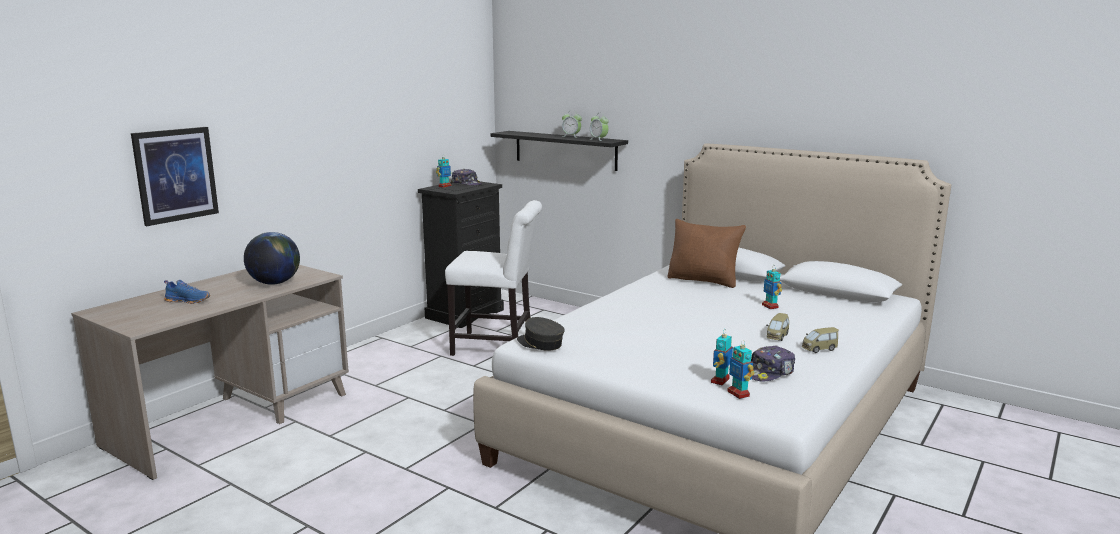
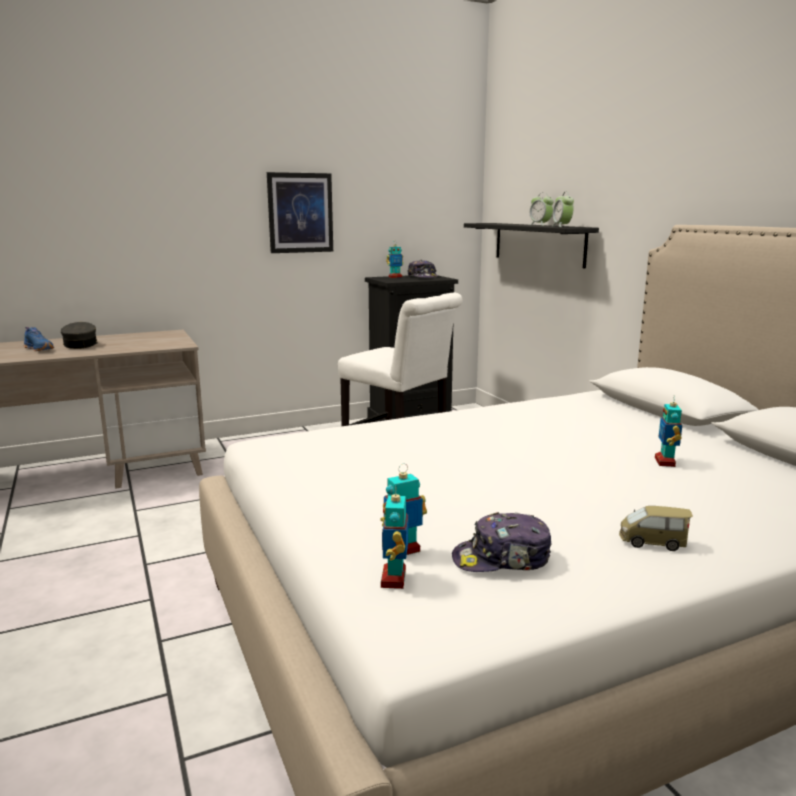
camera: 30 degrees right, 0 degrees up
(175, 175) = (69, 230): picture -> picture (300, 213)
(274, 283) = (132, 345): globe -> none
(540, 343) = (272, 446): grey cap -> grey cap (80, 344)
(703, 280) = (614, 413): brown pillow -> none
(777, 336) = (607, 506): toy car -> none

